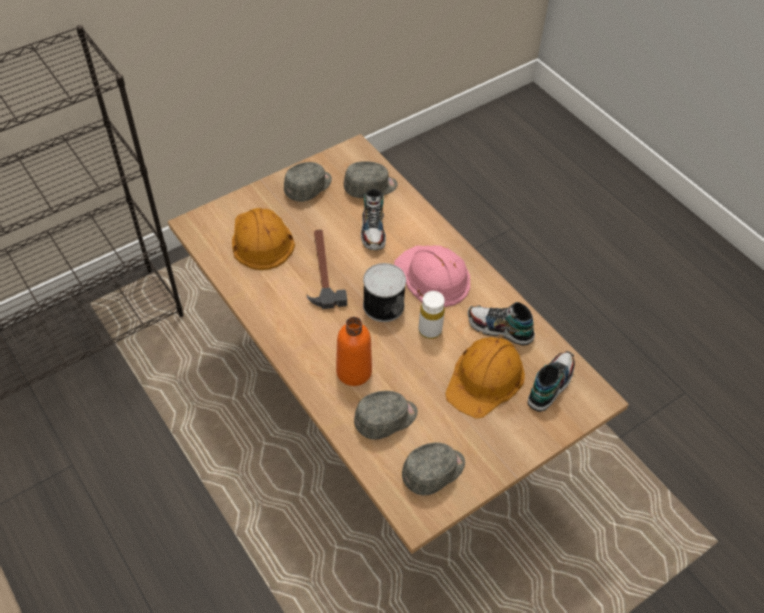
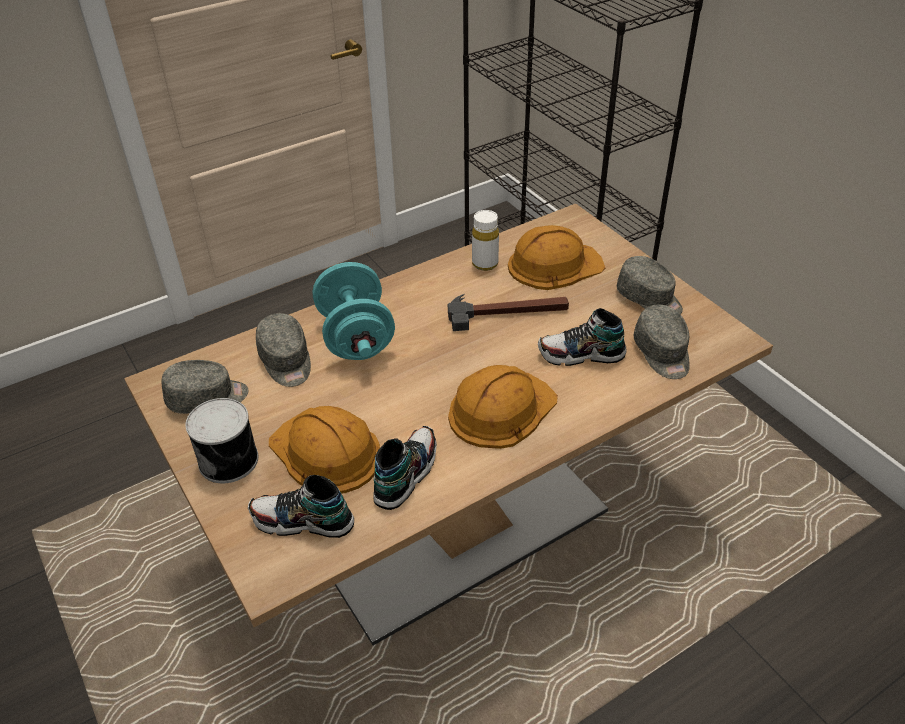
camera: 95 degrees right, 10 degrees down
(354, 371) = (356, 337): orange bottle -> turquoise dumbbell
(382, 304) = (454, 361): can -> can (230, 459)
(430, 330) = (410, 403): white bottle -> white bottle (485, 264)
(432, 277) = (501, 409): pink hard hat -> orange hard hat
(434, 472) = (207, 398): grey cap -> grey cap turned 75 degrees counterclockwise
(550, 385) = (302, 522): shoe -> shoe turned 150 degrees clockwise

